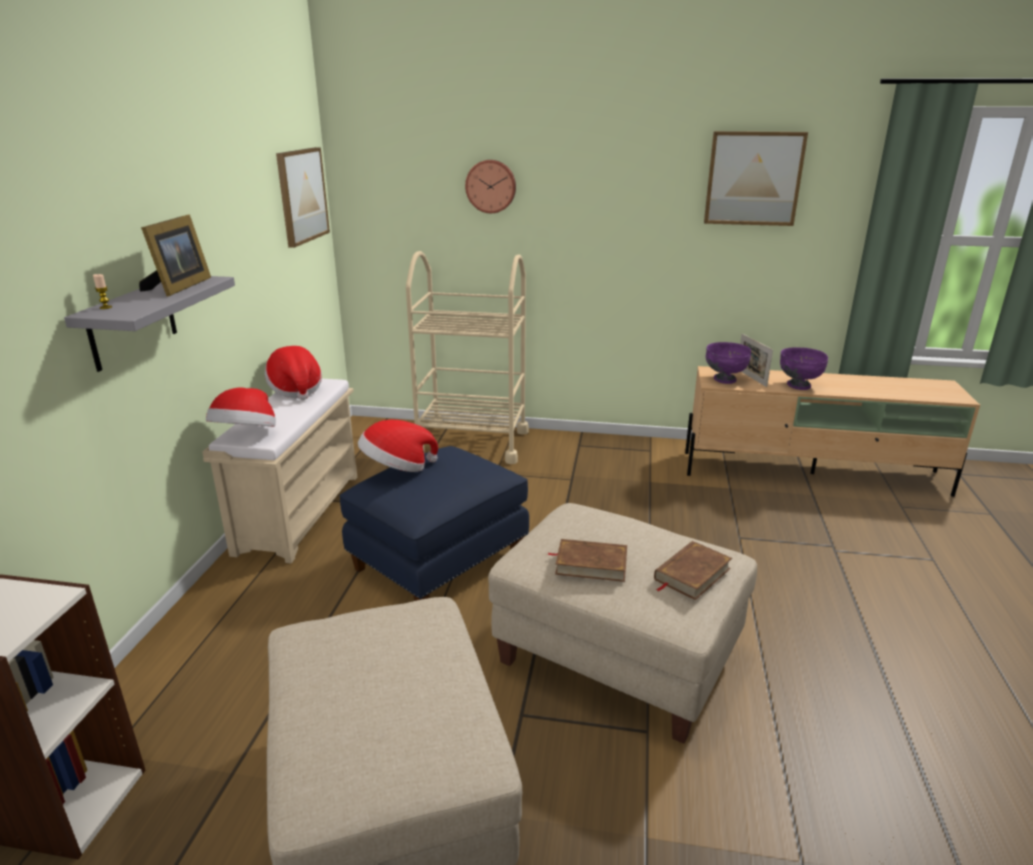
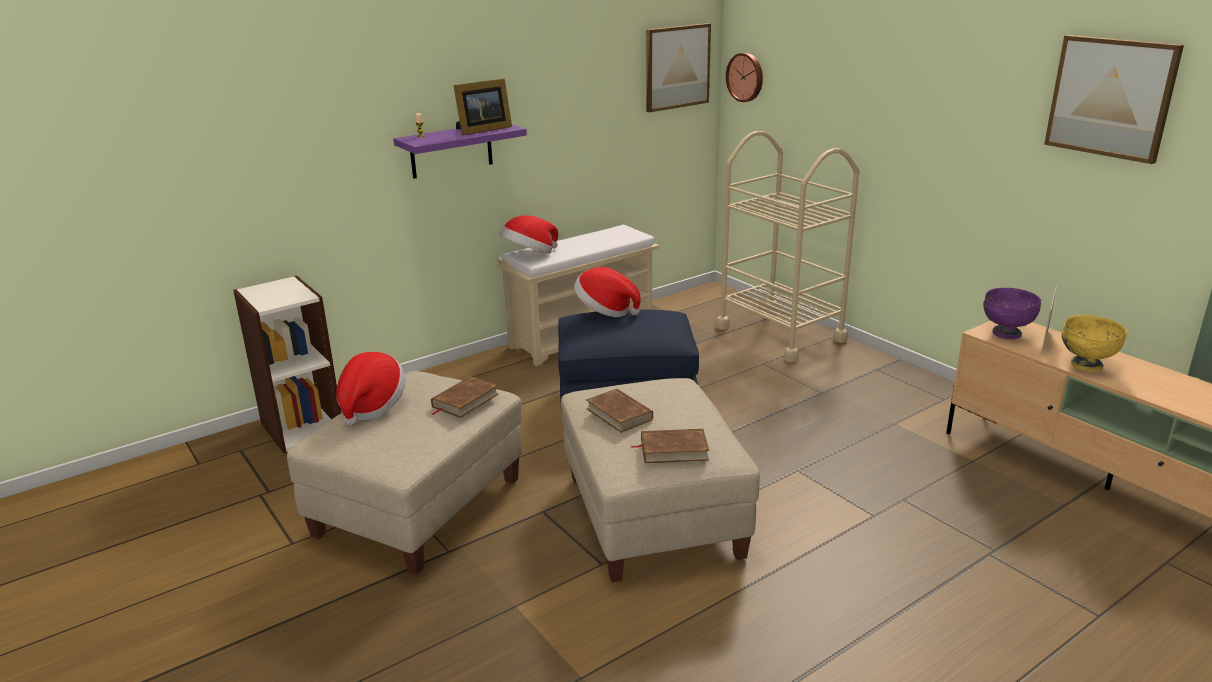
camera: 45 degrees right, 0 degrees up
(132, 322) = (451, 150): grey shelf -> purple shelf
(296, 390) = (607, 234): hat -> hat (371, 406)
(421, 631) = (465, 400): none -> brown book
(491, 186) = (845, 74): wall clock -> wall clock (746, 77)
(798, 386) = (1085, 365): purple bowl -> yellow bowl

